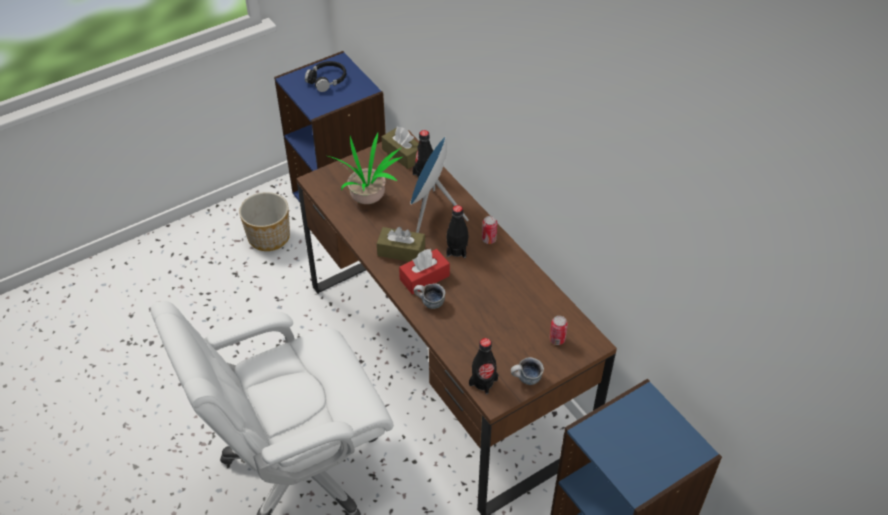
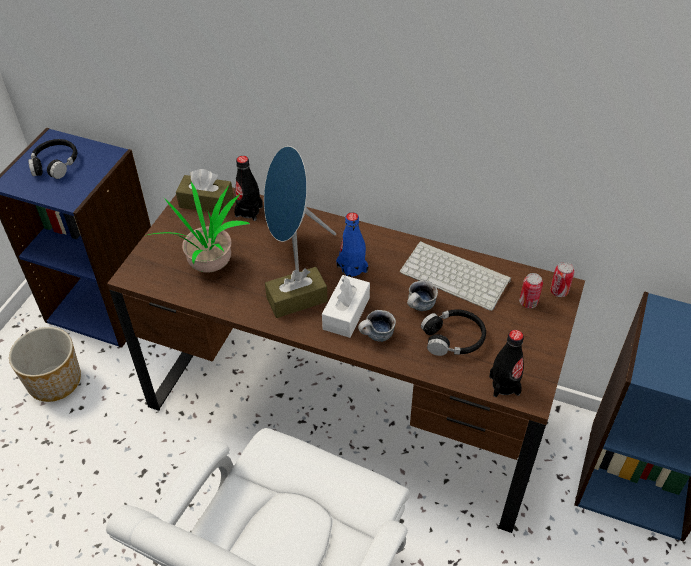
camera: 35 degrees left, 0 degrees up
(424, 277) = (346, 313): red tissue box -> white tissue box
(457, 250) = (352, 268): black bottle -> blue bottle
(479, 333) = (453, 338): none -> black headphones
(489, 239) = (373, 242): can -> can (559, 291)
(524, 293) = (457, 275): none -> keyboard
(526, 379) = (540, 358): mug -> mug (420, 307)

